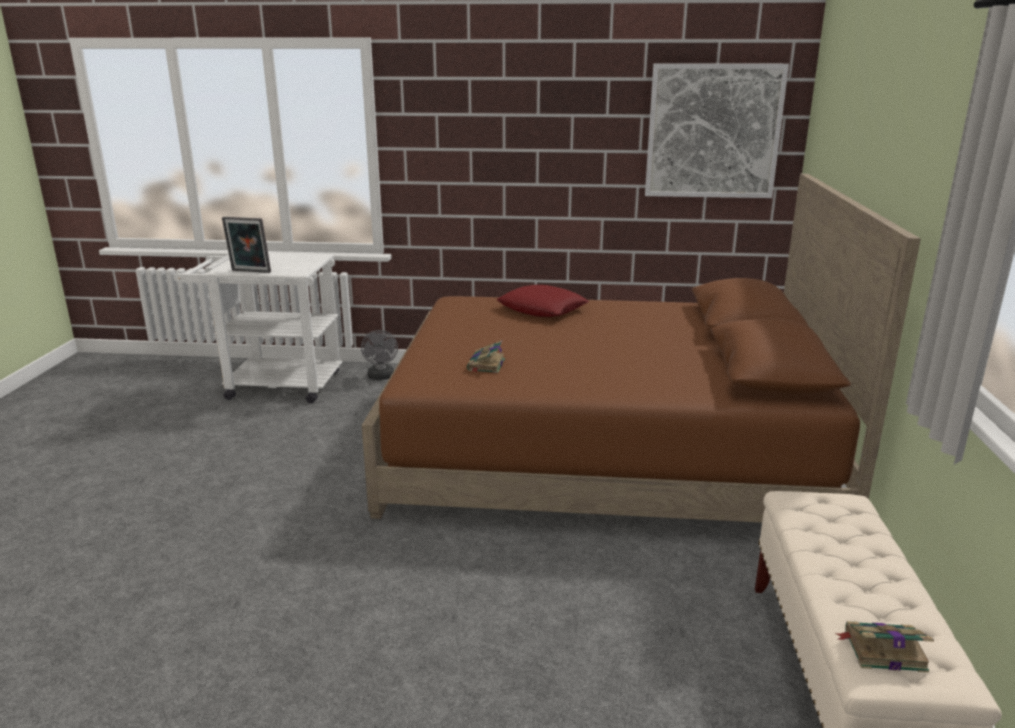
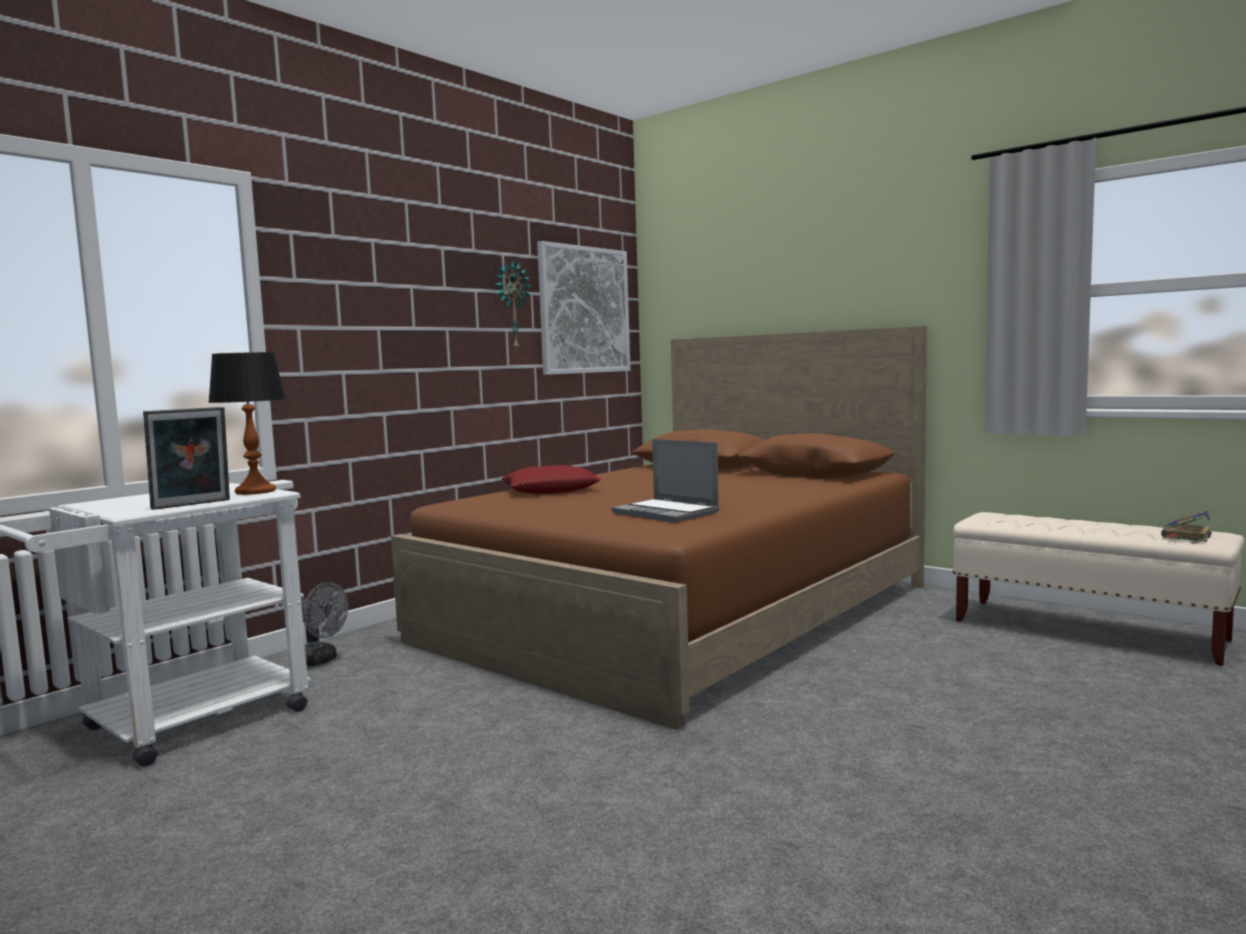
camera: 55 degrees left, 15 degrees down
(300, 268) = (256, 491): none -> table lamp
(486, 365) = (667, 513): book -> laptop
(611, 129) = (511, 306): none -> wall clock

